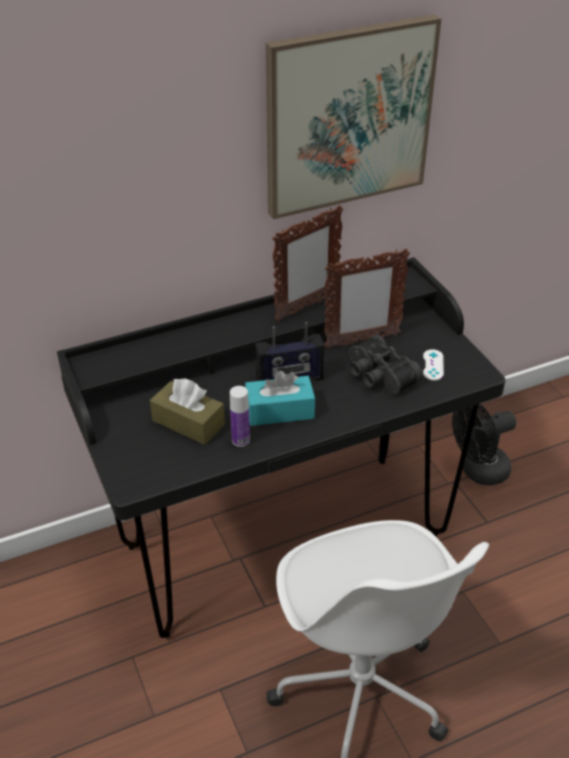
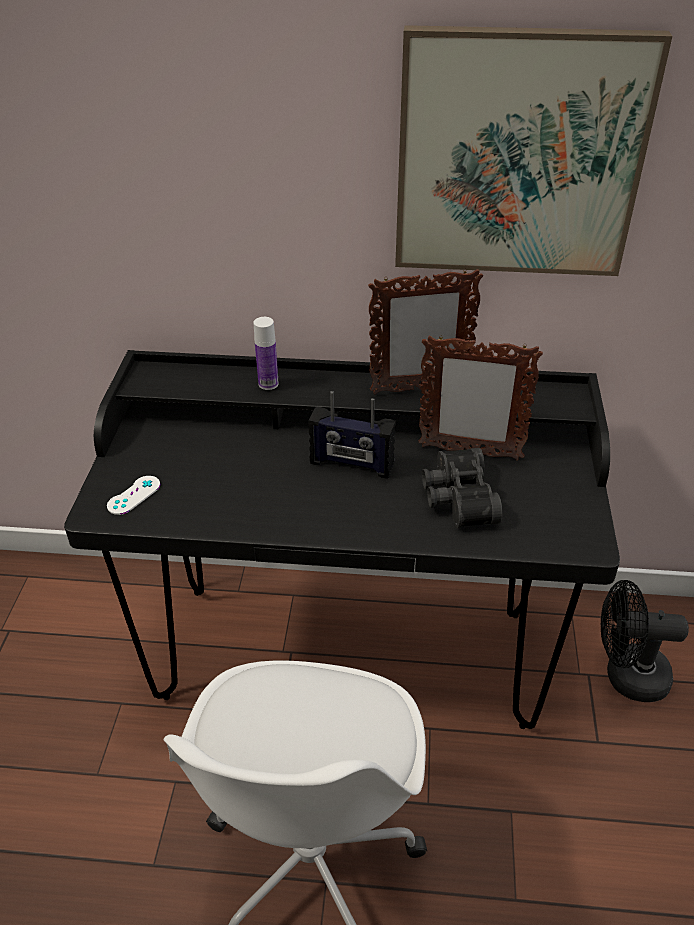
camera: 30 degrees right, 0 degrees up
(188, 422) = (207, 471): brown tissue box -> none
(240, 440) = (242, 511): bottle -> bottle (268, 384)
(279, 411) = (310, 495): turquoise tissue box -> none
(433, 365) = (535, 511): white game controller -> white game controller (134, 495)

